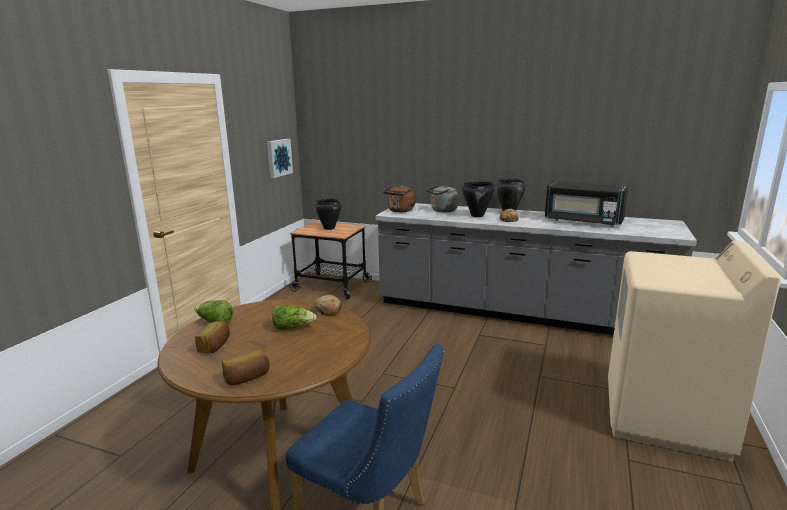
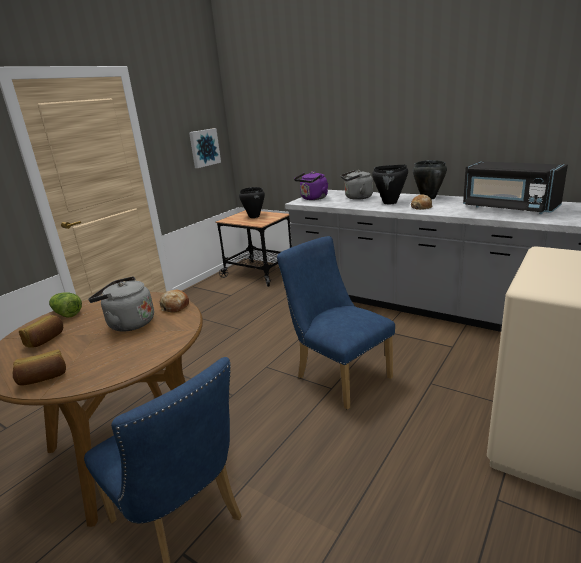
camera: 15 degrees right, 5 degrees up
(293, 328) = (128, 324): lettuce -> grey kettle
(400, 211) = (313, 198): brown kettle -> purple kettle
(455, 376) = (338, 375): none -> blue chair

